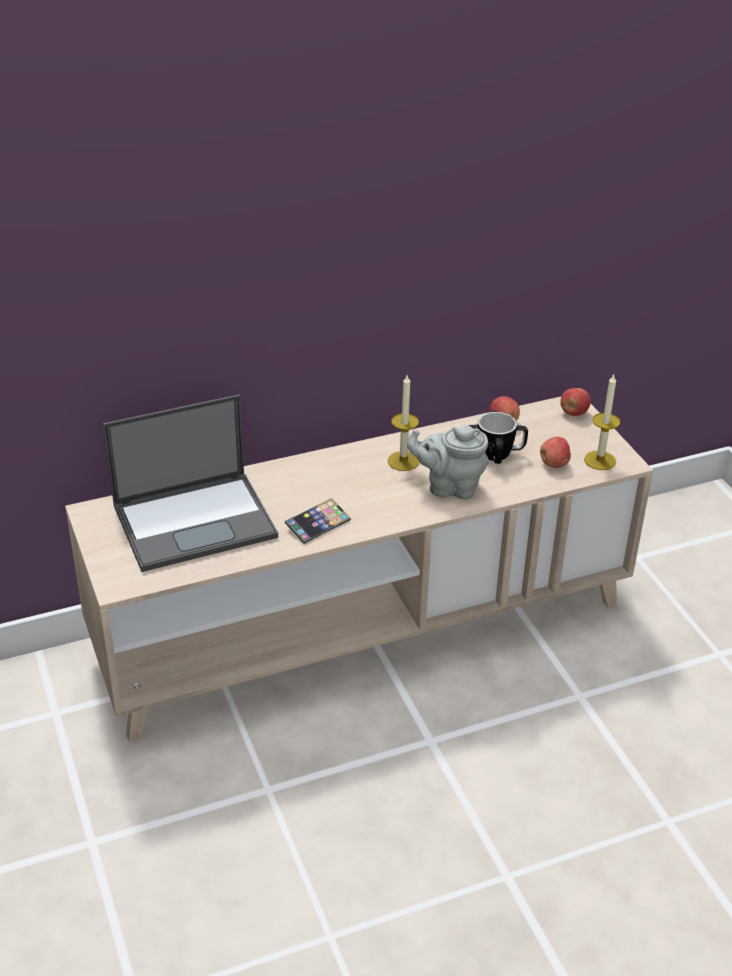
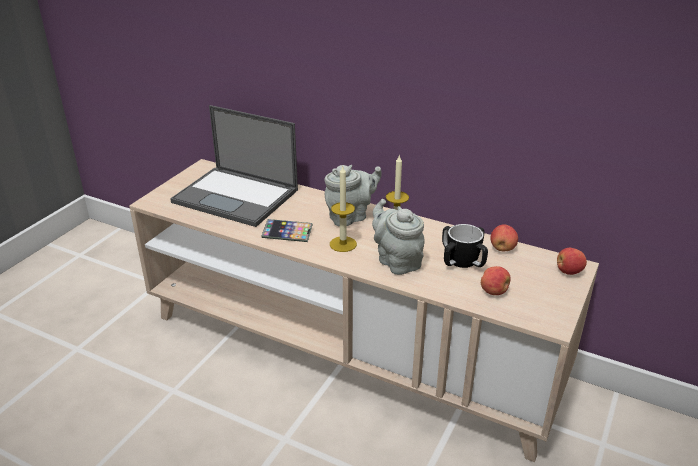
camera: 50 degrees right, 5 degrees down
(341, 471) = (350, 217): none -> grey teapot
(600, 460) = (534, 310): candle -> candle (343, 244)

